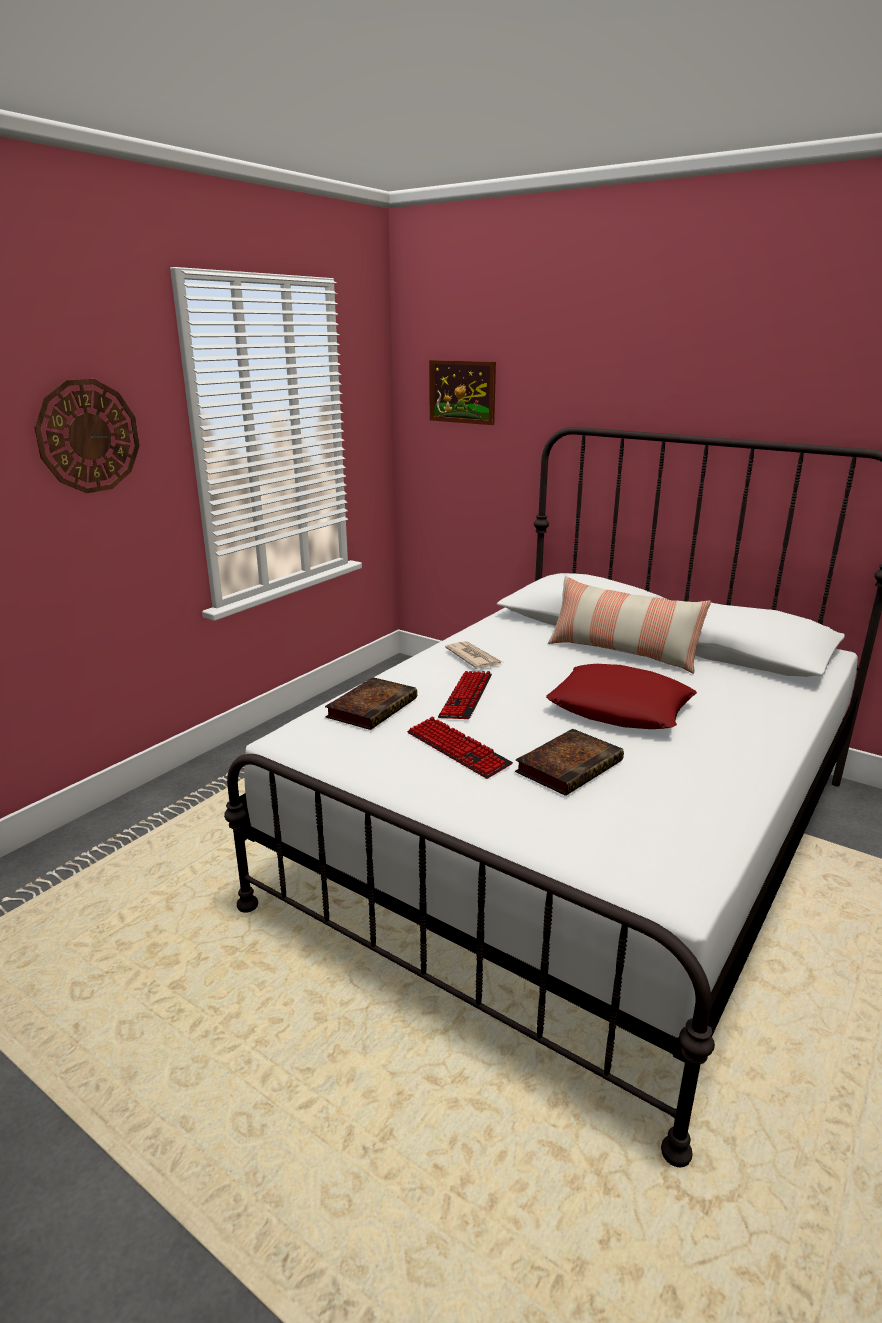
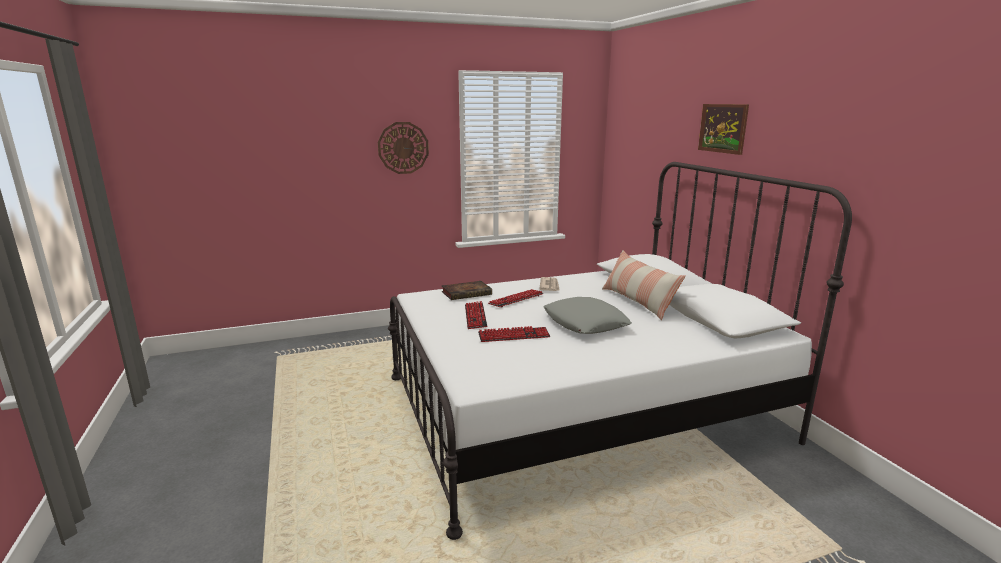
camera: 35 degrees right, 5 degrees down
(462, 392) = (633, 138): picture -> picture (723, 128)
(570, 766) = (514, 336): book -> keyboard
(620, 708) = (585, 323): red pillow -> grey pillow

